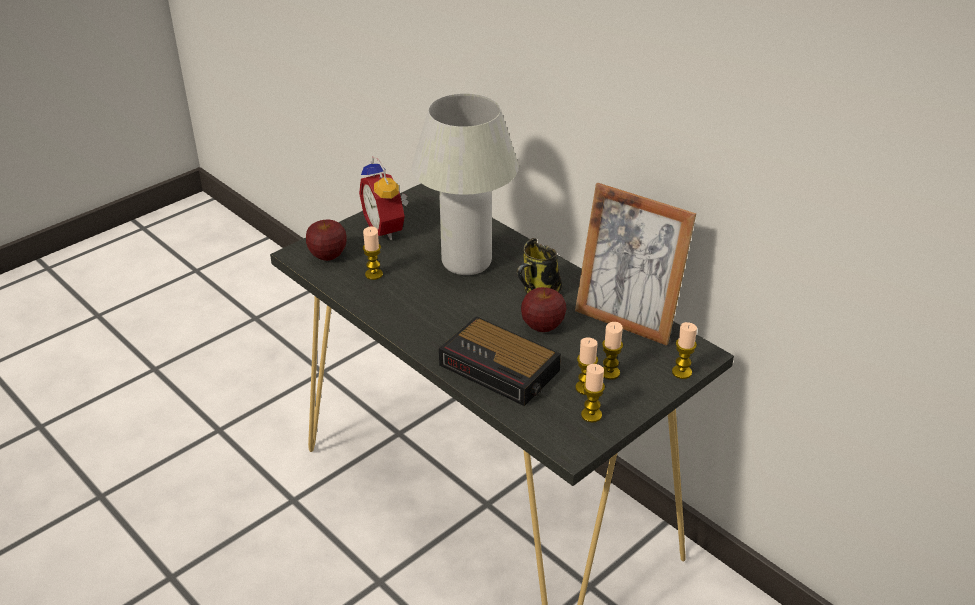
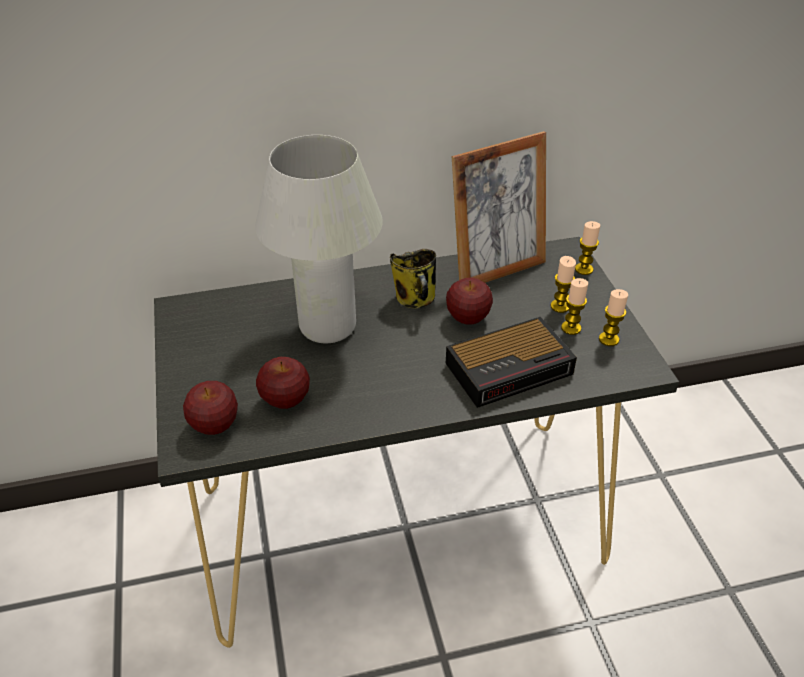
camera: 60 degrees left, 5 degrees up
(374, 274) = (285, 400): candle -> apple
(387, 228) = (212, 359): alarm clock -> none

